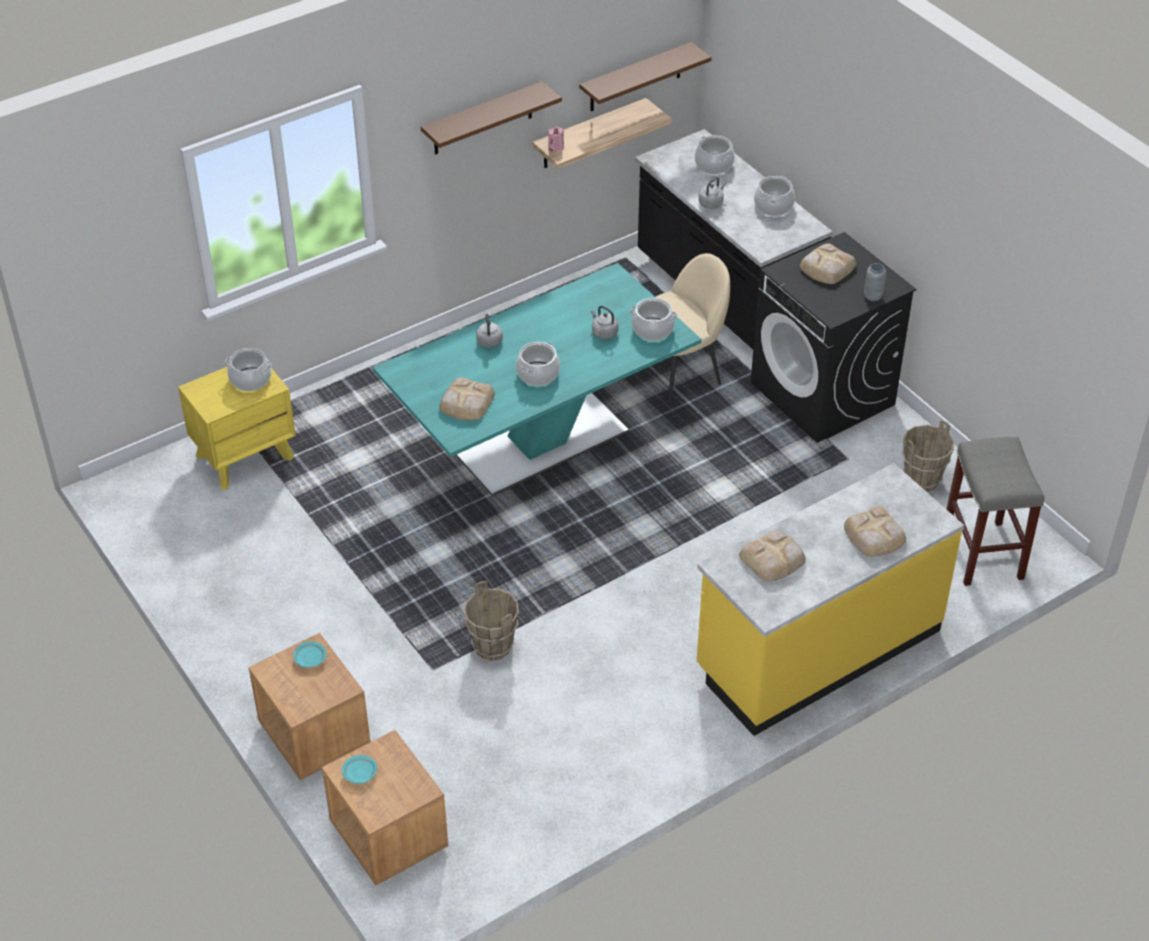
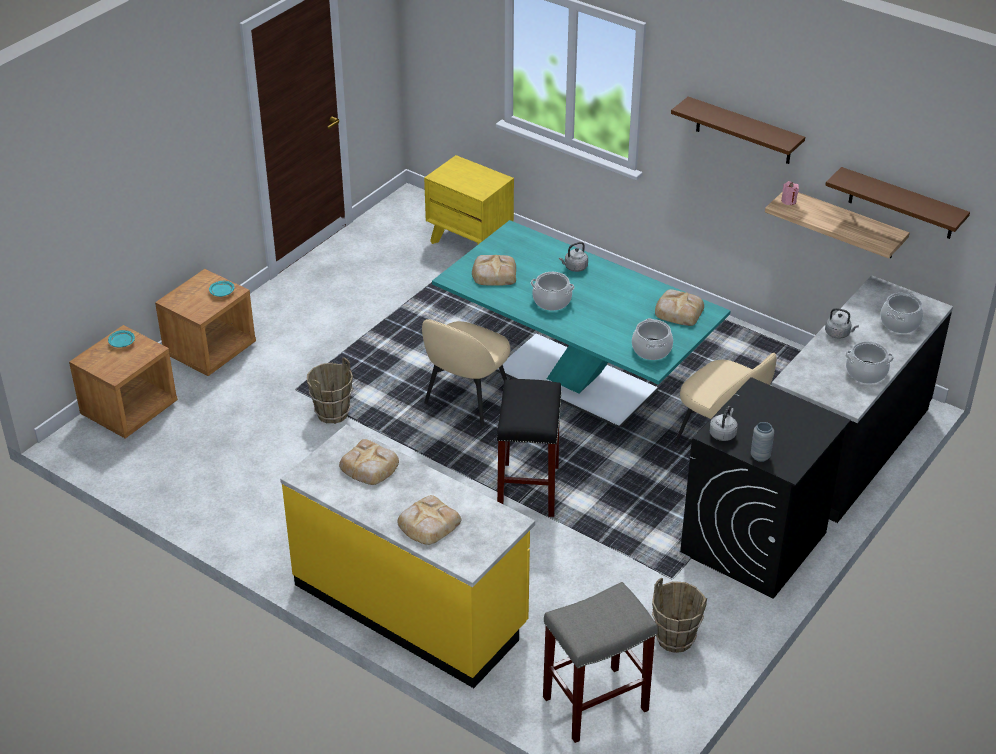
camera: 70 degrees right, 5 degrees down
(250, 380) = (481, 182): cooking pot -> none
(528, 532) = (466, 401): none -> beige chair
(603, 332) = (628, 323): grey kettle -> grey kettle (723, 433)
(689, 521) = (528, 490): none -> black stool
(826, 268) = (782, 418): bread -> bread (678, 311)

